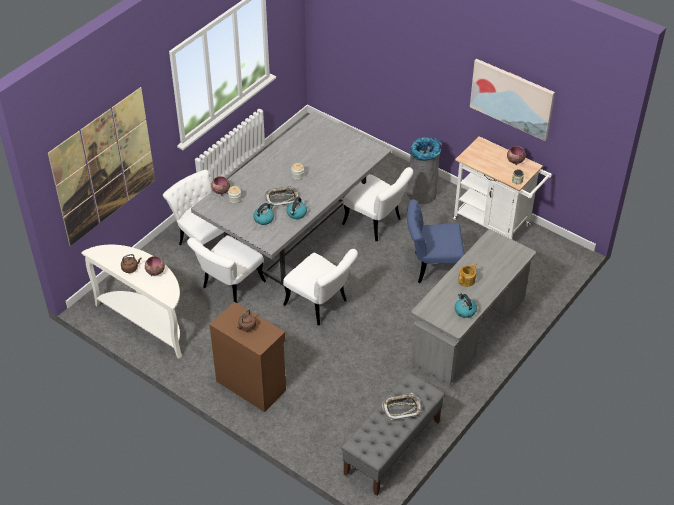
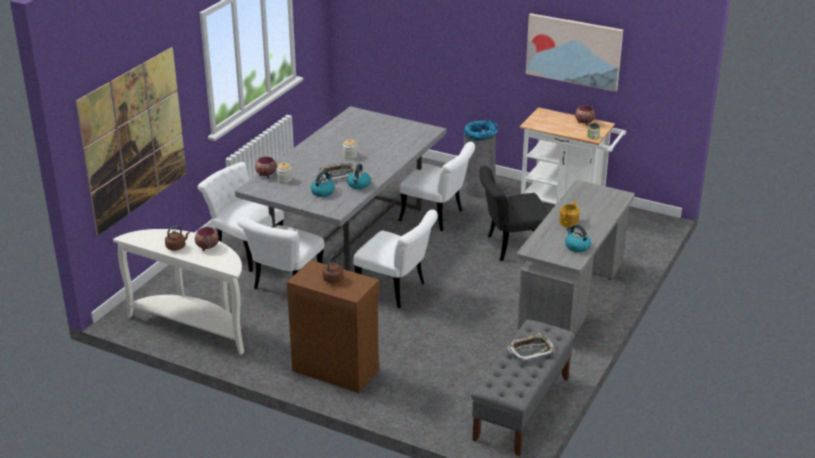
camera: 10 degrees left, 15 degrees down
(432, 267) = (510, 247): blue chair -> black chair

